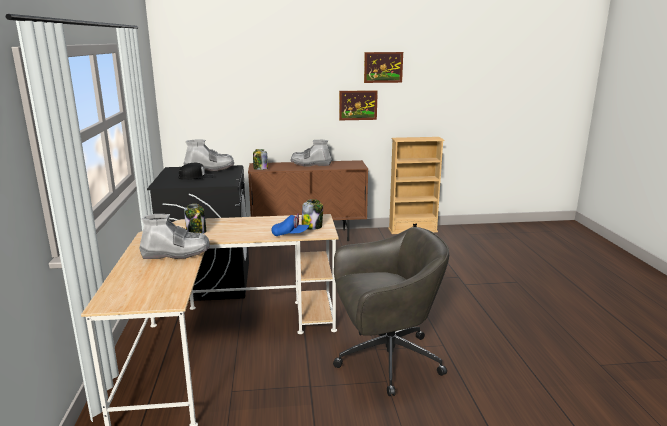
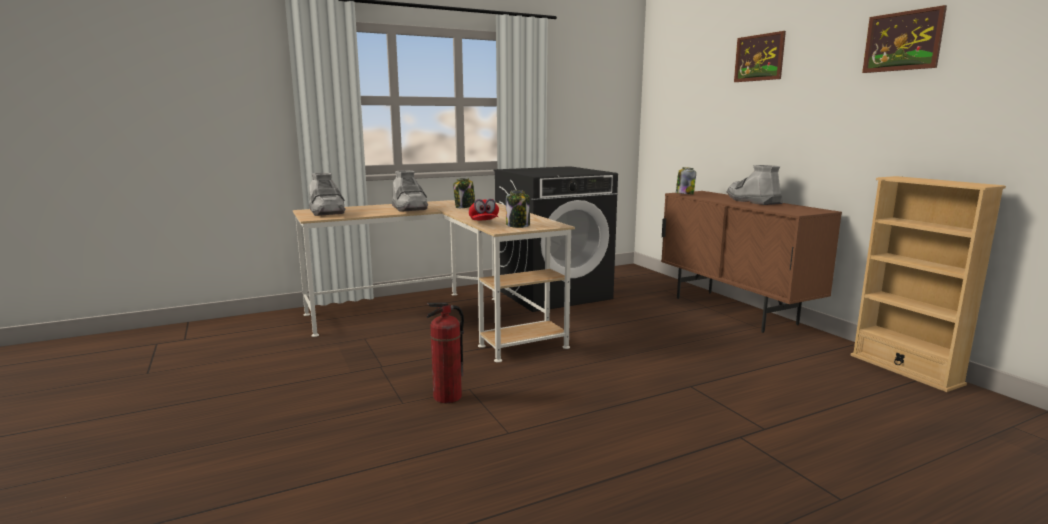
camera: 70 degrees right, 5 degrees down
(196, 177) = (547, 171): black cap -> none
(210, 169) = (583, 170): grey boot -> grey boot (327, 213)
(290, 235) = (484, 223): blue cap -> red cap
(358, 105) = (849, 113): picture -> picture (759, 57)
(385, 360) = (447, 397): grey office chair -> fire extinguisher

